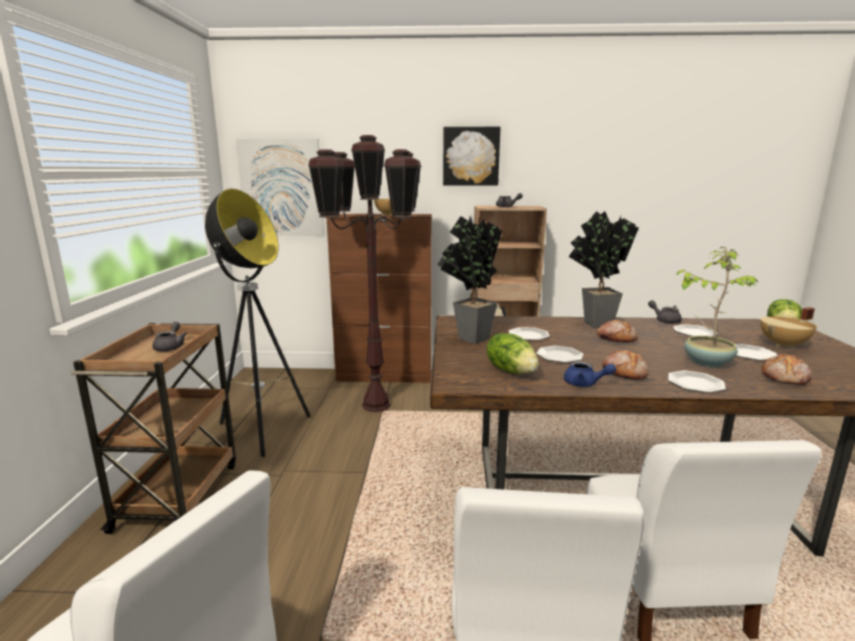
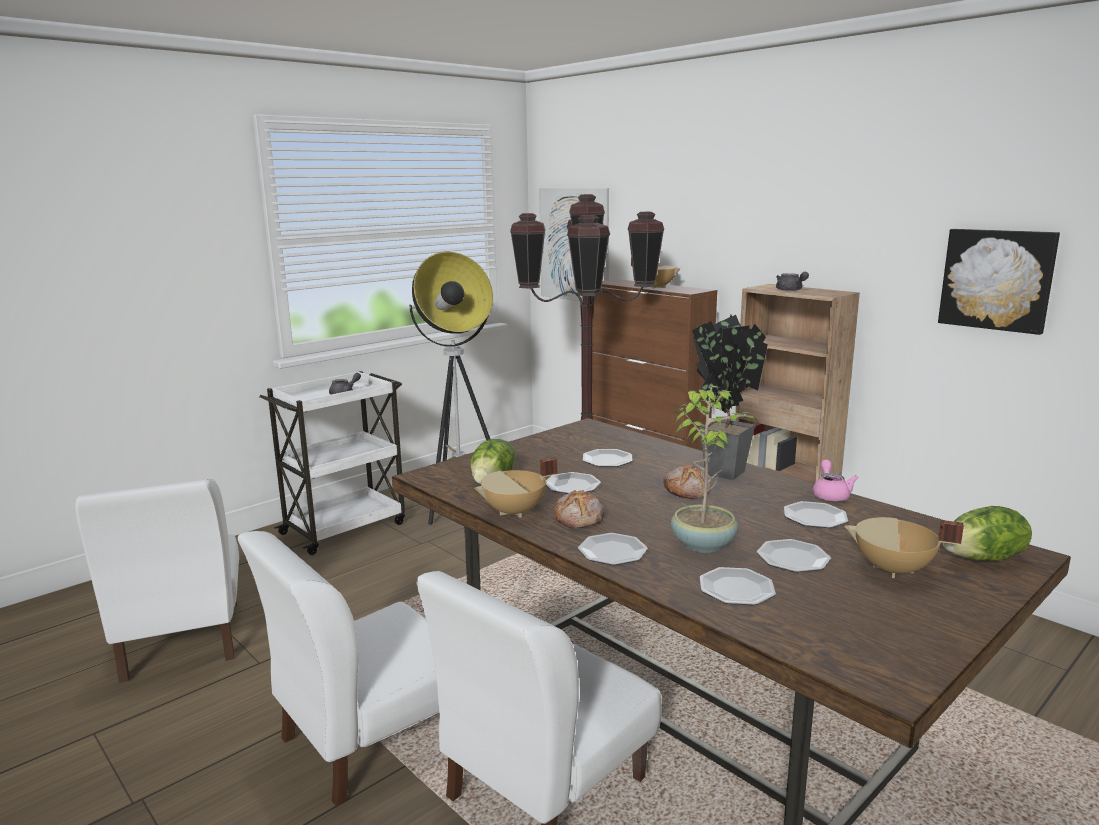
camera: 45 degrees right, 0 degrees up
(179, 494) = (345, 527): brown cart -> white cart
(468, 339) = (544, 446): potted plant -> none
(471, 156) = (770, 213): picture -> picture (997, 279)
(585, 384) = (515, 512): blue teapot -> beige cooking pot
(665, 320) = (830, 494): grey teapot -> pink teapot
(786, 378) = (737, 589): bread -> plate

